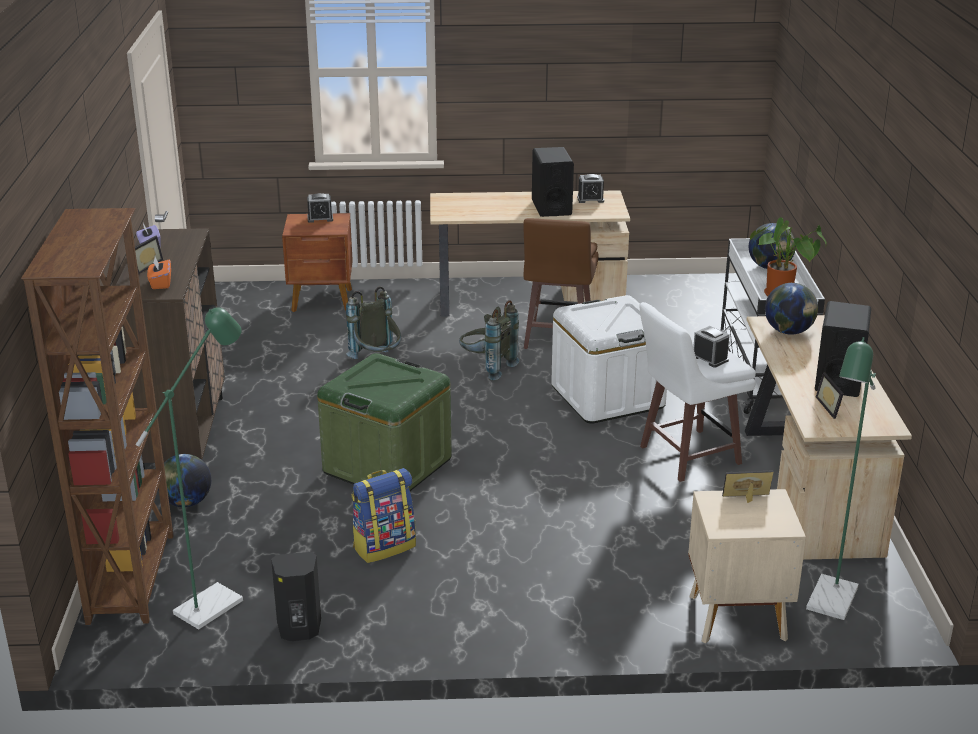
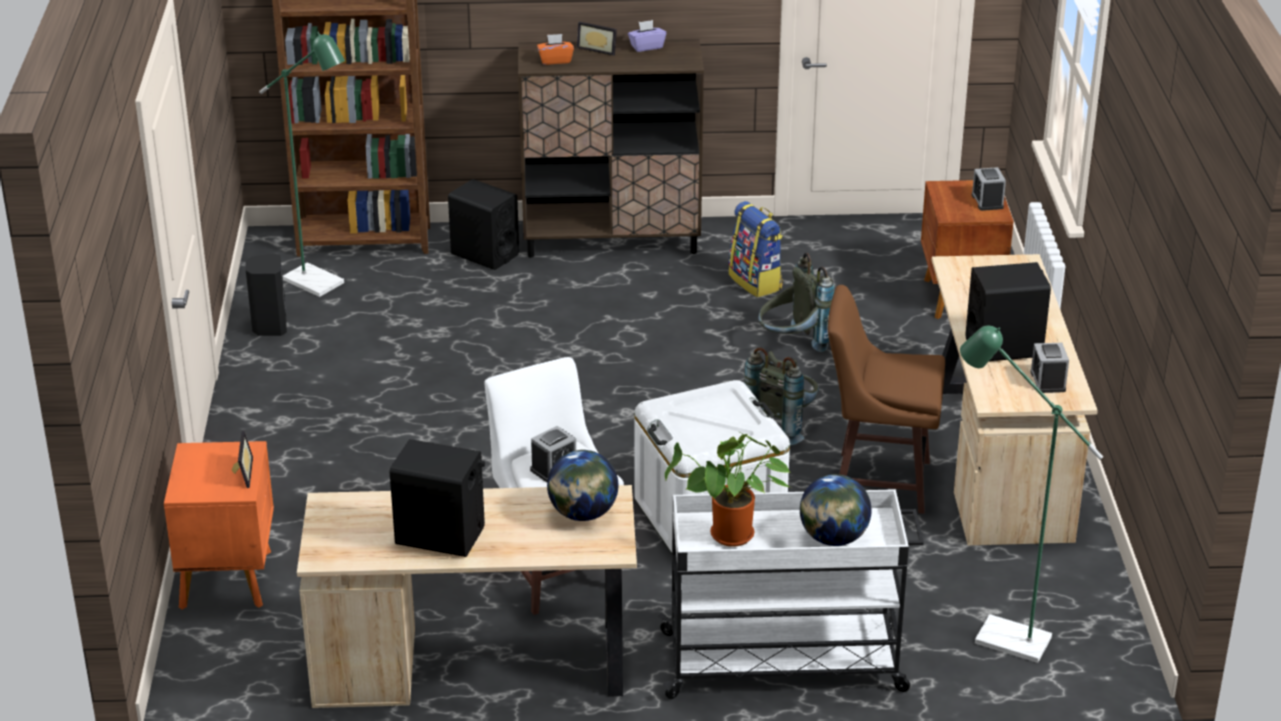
camera: 90 degrees right, 5 degrees up
(186, 502) = (484, 254): globe -> black speaker
(384, 546) = (392, 365): backpack -> backpack (756, 282)
(387, 465) = (546, 361): green storage box -> none
(735, 616) = (228, 578): beige nightstand -> orange nightstand
(829, 605) = (231, 647): green floor lamp -> green floor lamp (999, 636)
(832, 407) = (373, 521): picture frame -> none

